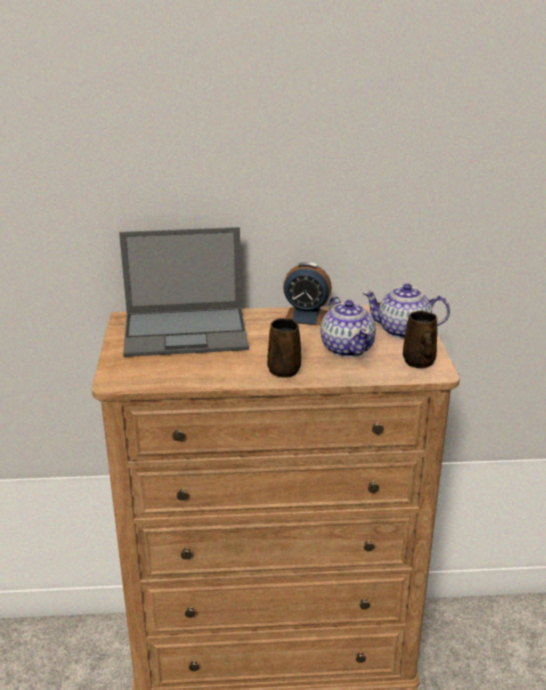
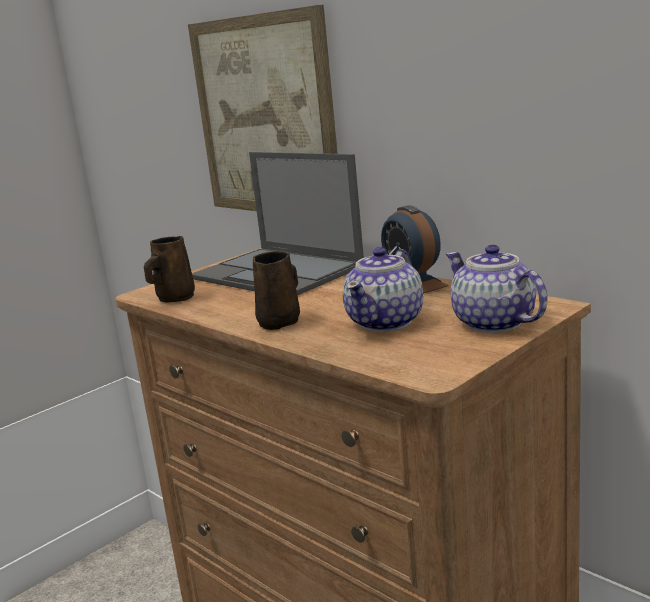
camera: 50 degrees right, 10 degrees down
(115, 197) = (265, 117): none -> picture
(419, 363) = (433, 358): brown mug -> brown mug (174, 298)

